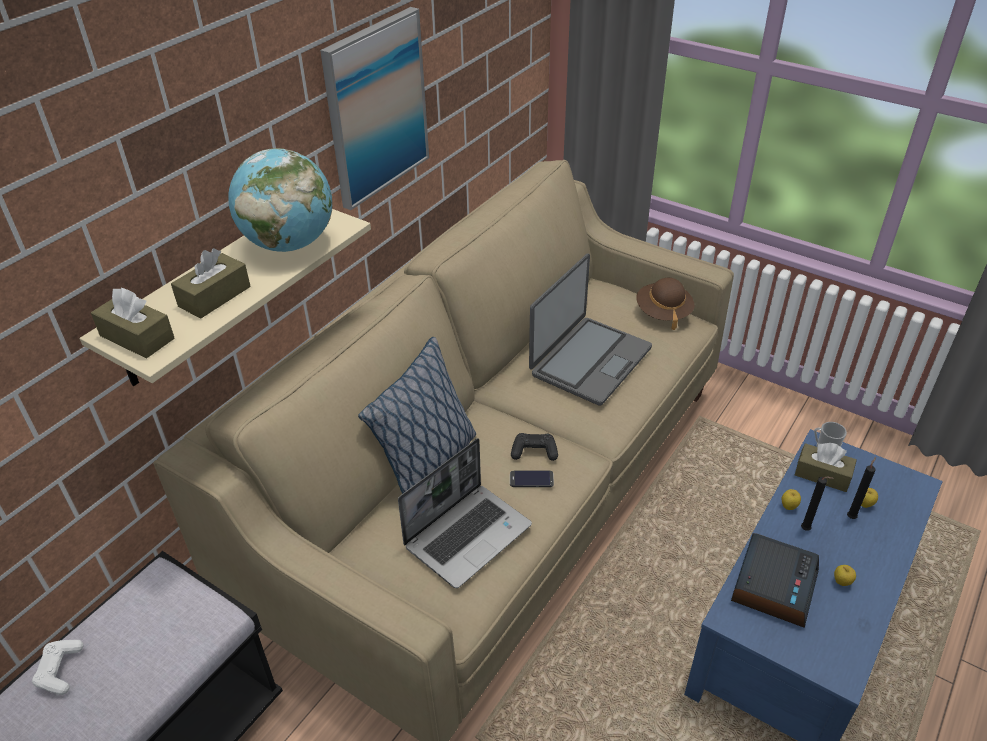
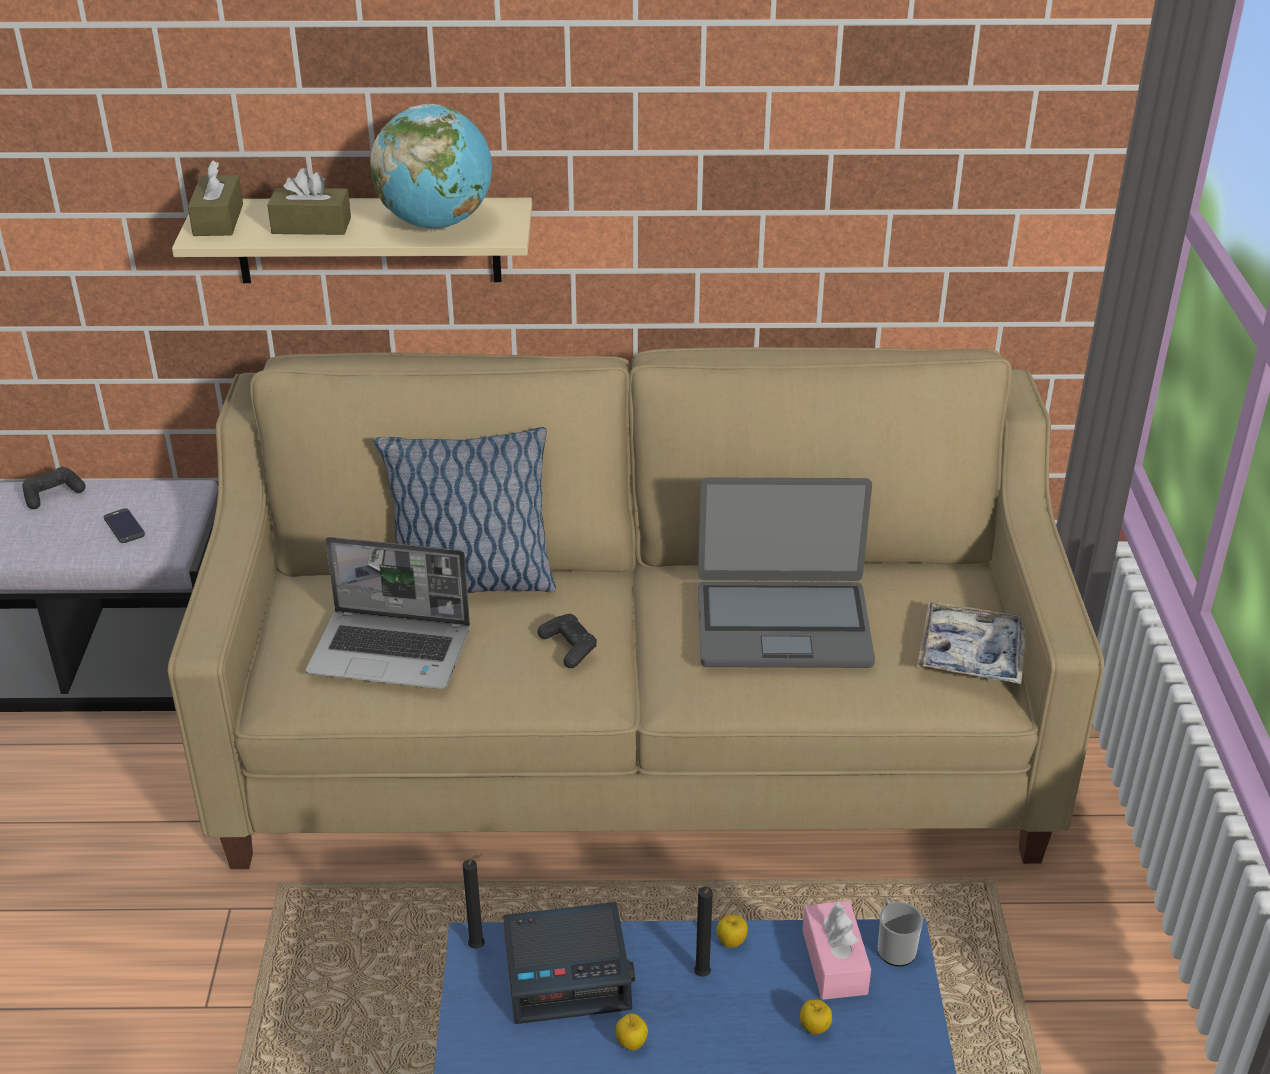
camera: 55 degrees right, 5 degrees down
(60, 670) = (53, 494): white game controller -> black game controller
(376, 108) = (686, 139): picture -> none
(531, 479) = (519, 663): phone -> phone (124, 526)
(663, 312) = (971, 653): brown hat -> tray
(822, 475) = (834, 962): brown tissue box -> pink tissue box
(851, 516) = (775, 1020): black candle -> black candle (479, 947)

